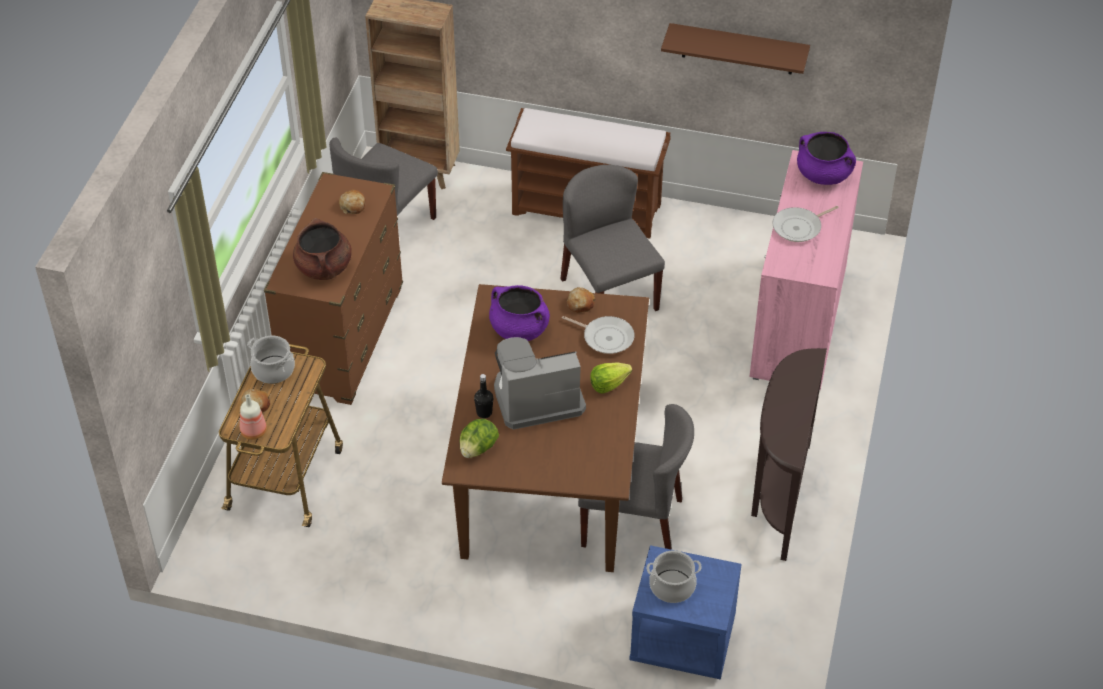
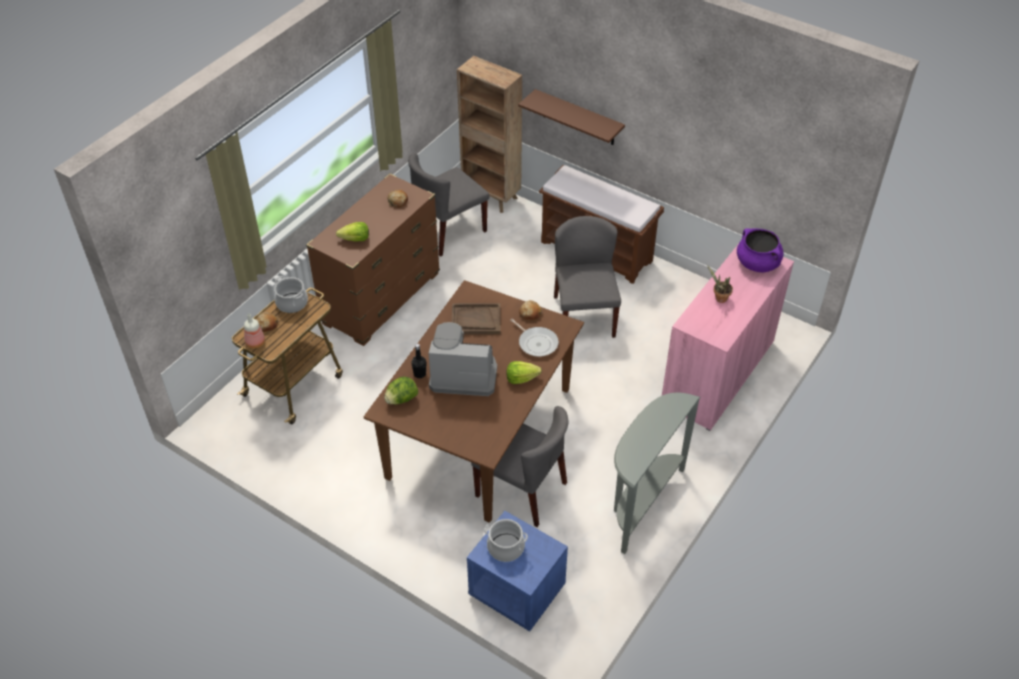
camera: 20 degrees right, 0 degrees up
(324, 268) = (355, 239): brown cooking pot -> lettuce
(519, 329) = (476, 320): purple cooking pot -> brown tray
(738, 49) = (719, 151): brown shelf -> brown shelf (578, 118)
(778, 497) = (641, 503): brown console table -> grey console table
(799, 227) = (719, 298): frying pan -> potted plant

